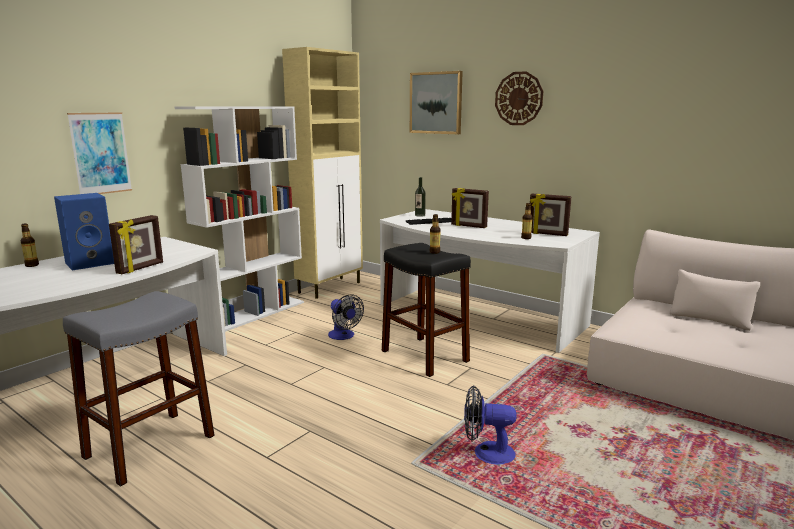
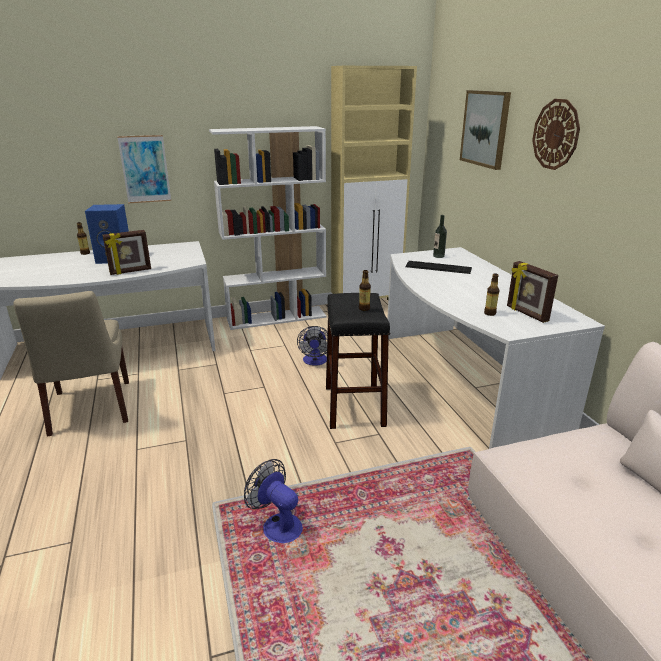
camera: 35 degrees right, 10 degrees up
(149, 446) = (90, 409): grey stool -> beige chair
(468, 226) = (459, 282): picture frame -> none

